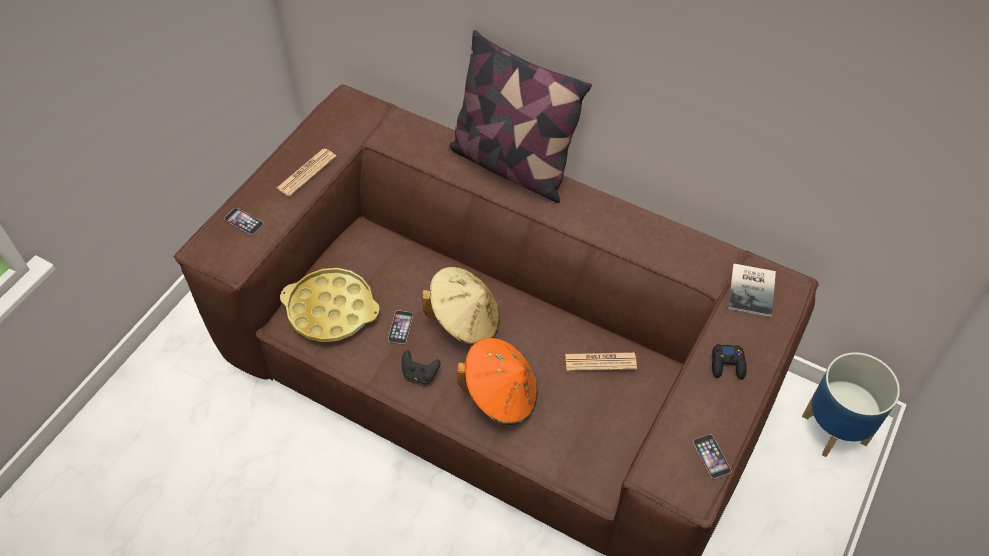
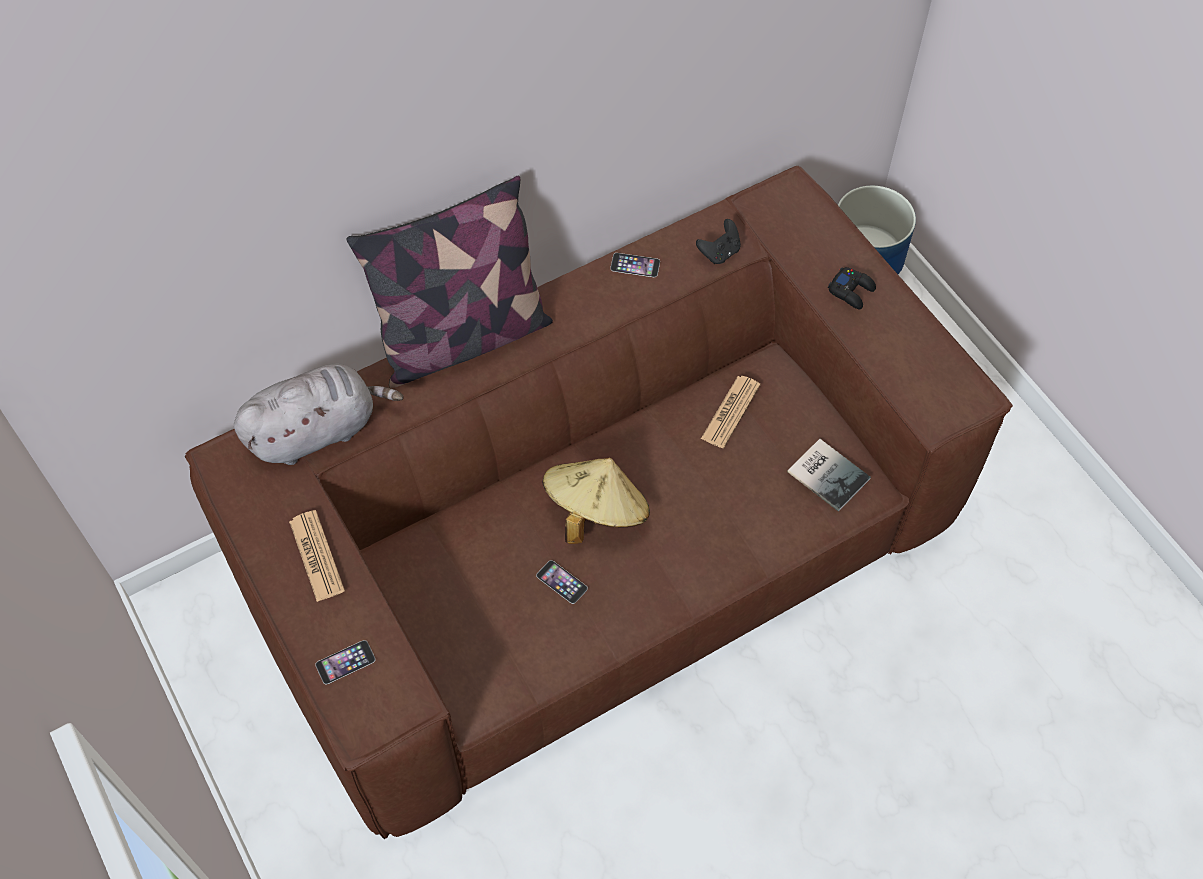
camera: 60 degrees left, 5 degrees up
(331, 310) = (488, 645): yellow tray -> none
(394, 131) = (318, 430): none -> grey plush toy
(420, 374) = (637, 592): black game controller -> black game controller (719, 252)
(500, 394) = (713, 525): orange hat -> none
(711, 456) = (942, 361): phone -> phone (635, 265)
(753, 289) = (778, 220): book -> book (828, 473)

